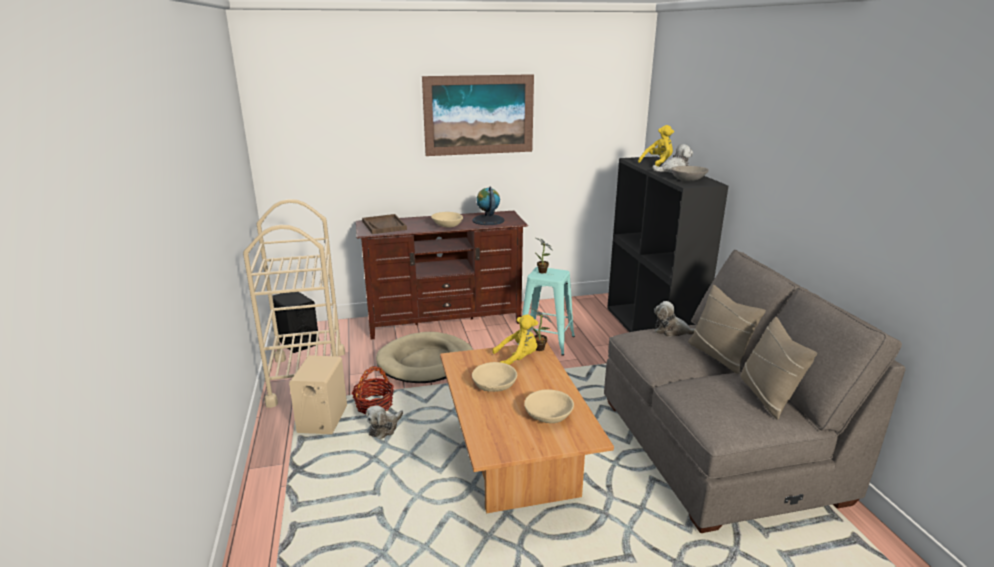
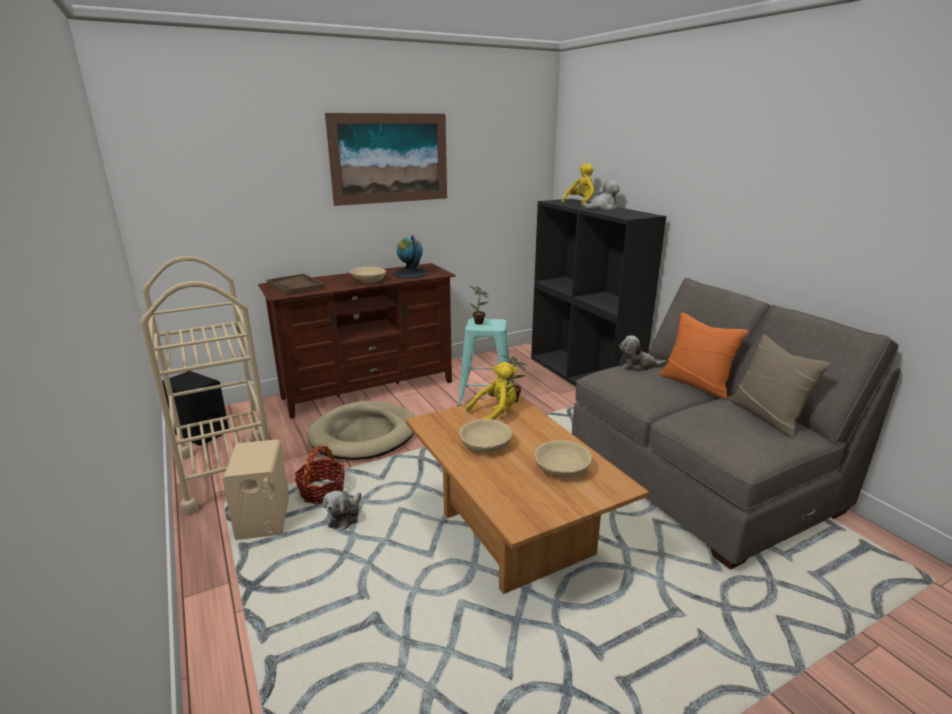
camera: 15 degrees left, 0 degrees up
(688, 179) = (624, 213): grey bowl -> none
(719, 355) = (696, 384): beige pillow -> orange pillow

